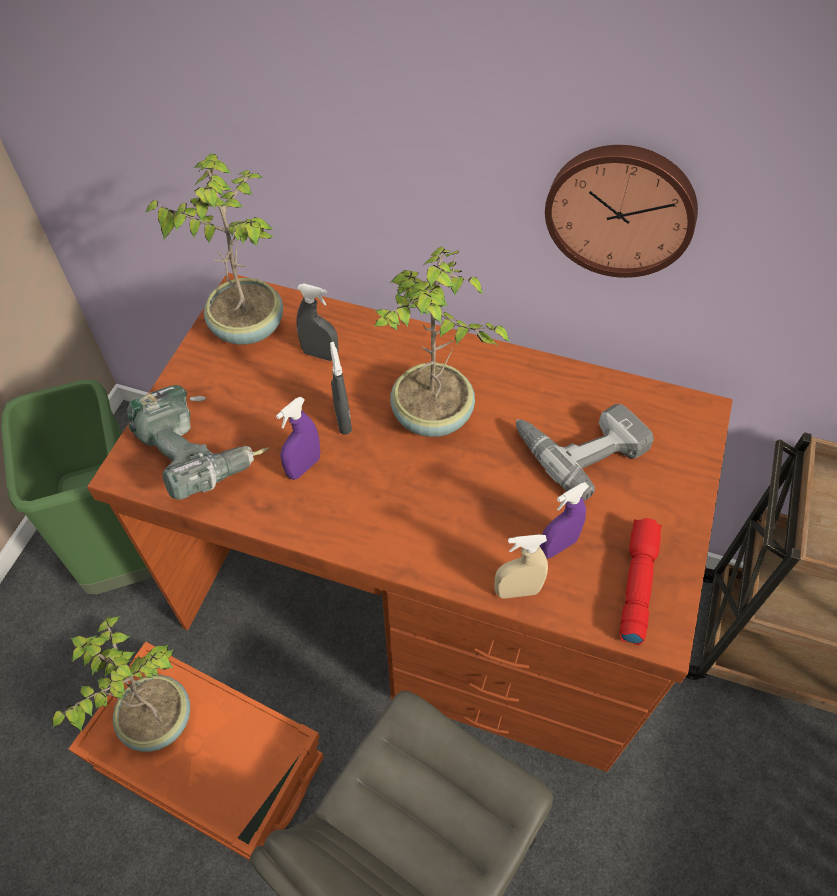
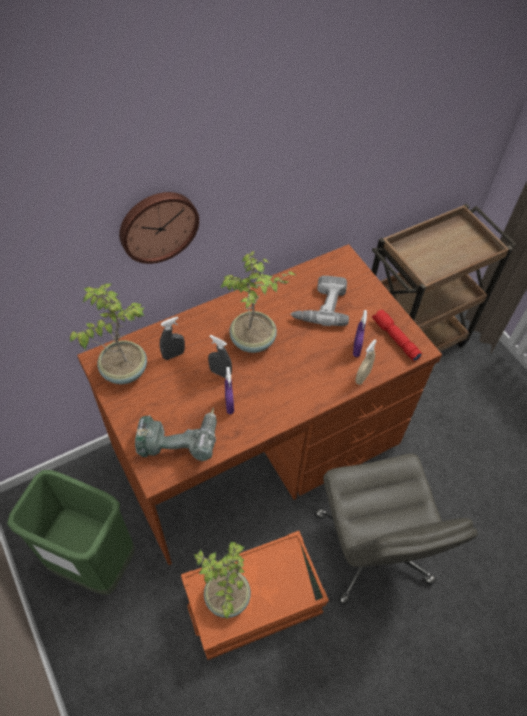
camera: 50 degrees left, 0 degrees up
(621, 209) = (282, 191): wall clock -> wall clock (157, 225)

